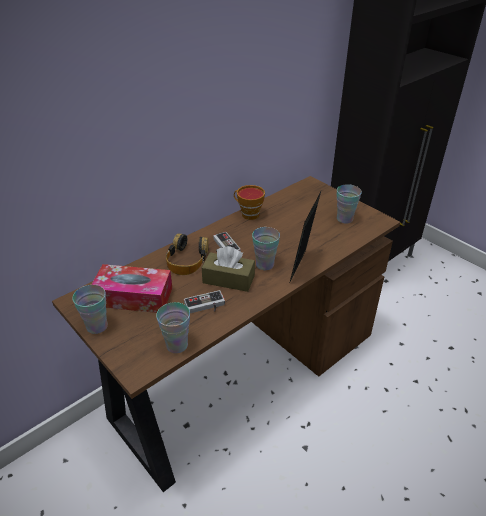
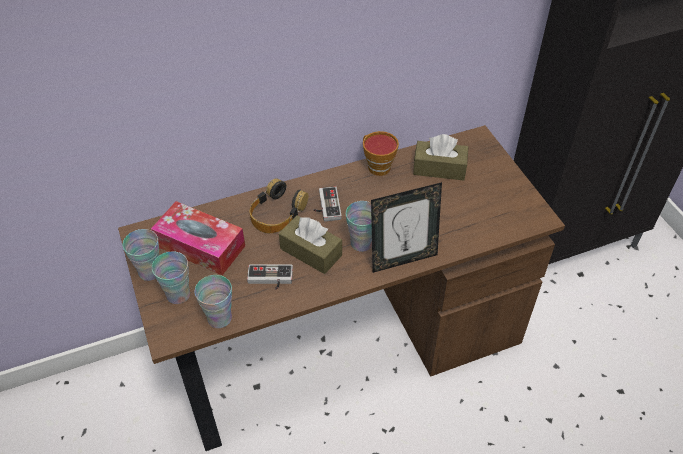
camera: 20 degrees right, 10 degrees up
(294, 206) = (439, 168): none -> brown tissue box
(302, 267) = (403, 259): picture frame -> picture frame turned 150 degrees counterclockwise
(344, 219) = (493, 203): cup -> cup (178, 295)

